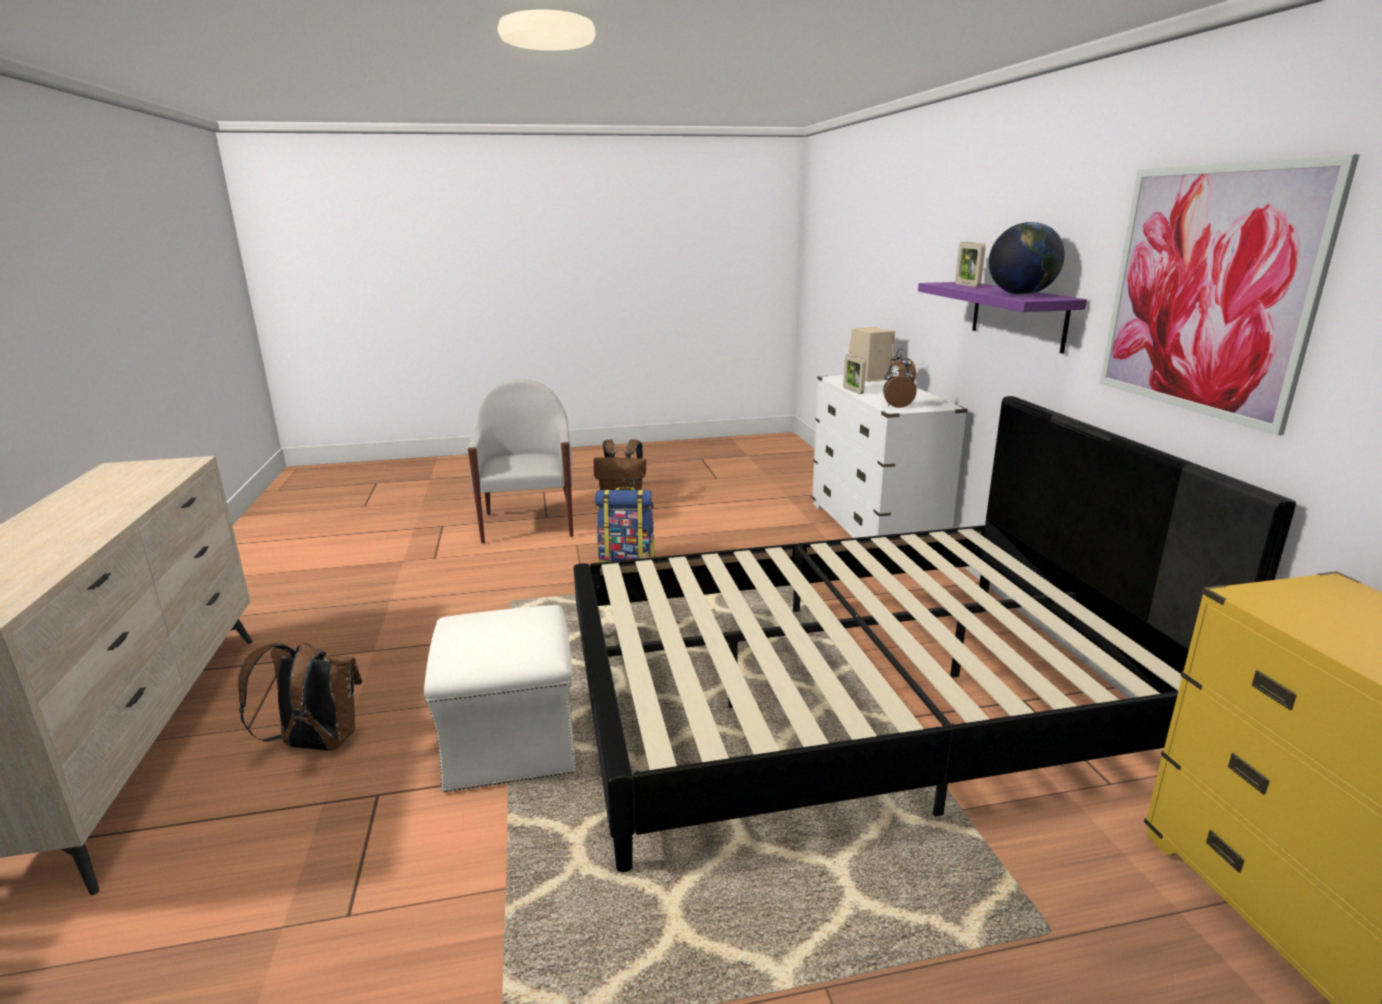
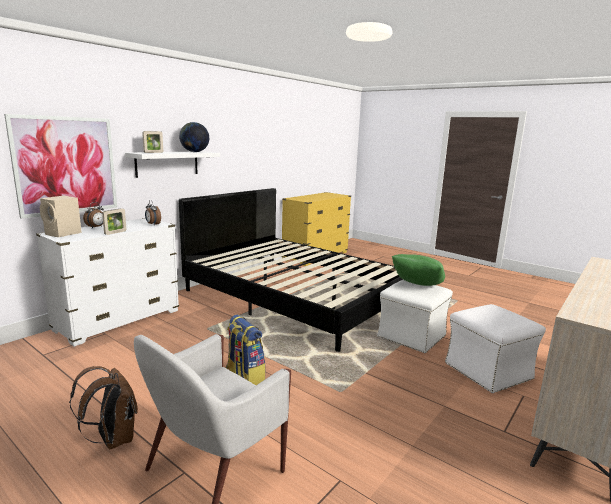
camera: 130 degrees left, 5 degrees down
(316, 744) = (488, 371): brown backpack -> white ottoman
(501, 637) = (417, 286): none -> green pillow
(1018, 315) = (167, 163): purple shelf -> white shelf
(1207, 290) = (242, 143): picture -> picture (66, 165)

